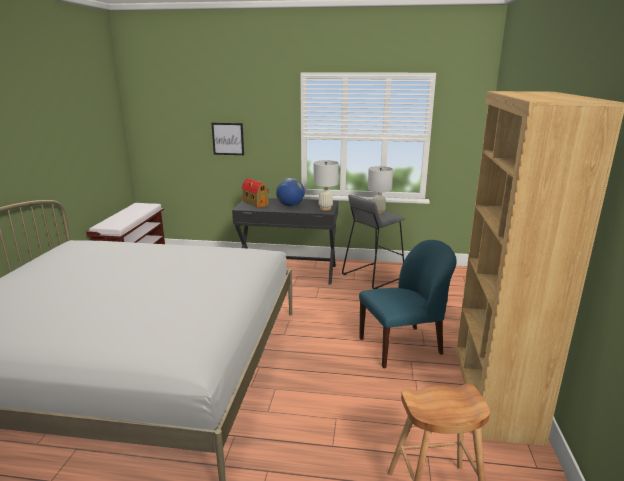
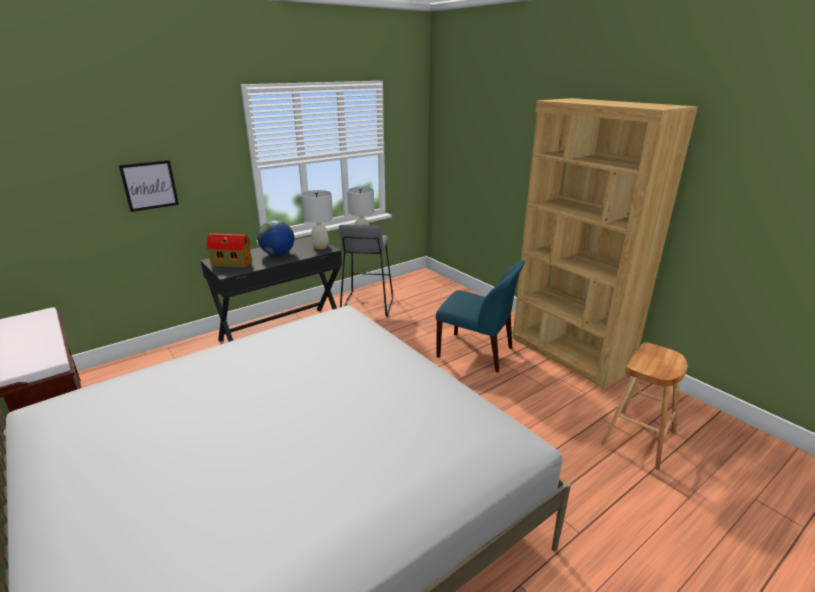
camera: 45 degrees left, 5 degrees up
(402, 346) = (476, 353): blue chair -> blue chair turned 90 degrees clockwise

